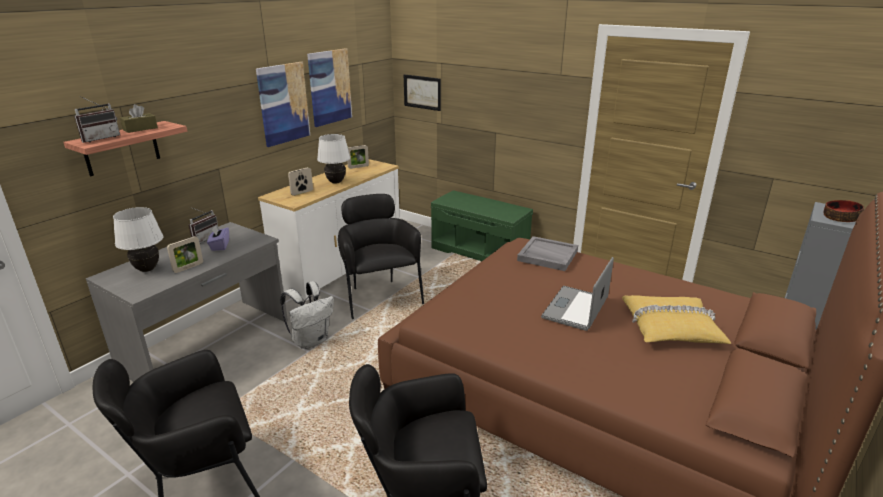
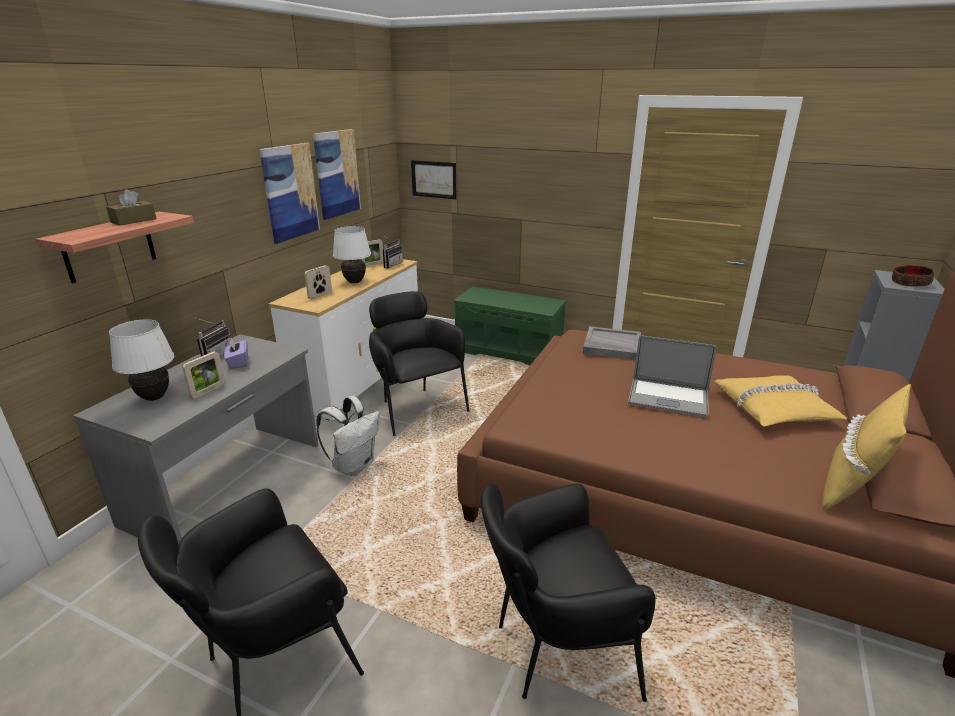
camera: 10 degrees left, 0 degrees up
(100, 138) = (85, 233): radio -> radio (391, 265)
(575, 308) = (668, 398): laptop -> laptop turned 90 degrees counterclockwise
(703, 406) = (851, 488): none -> yellow pillow

